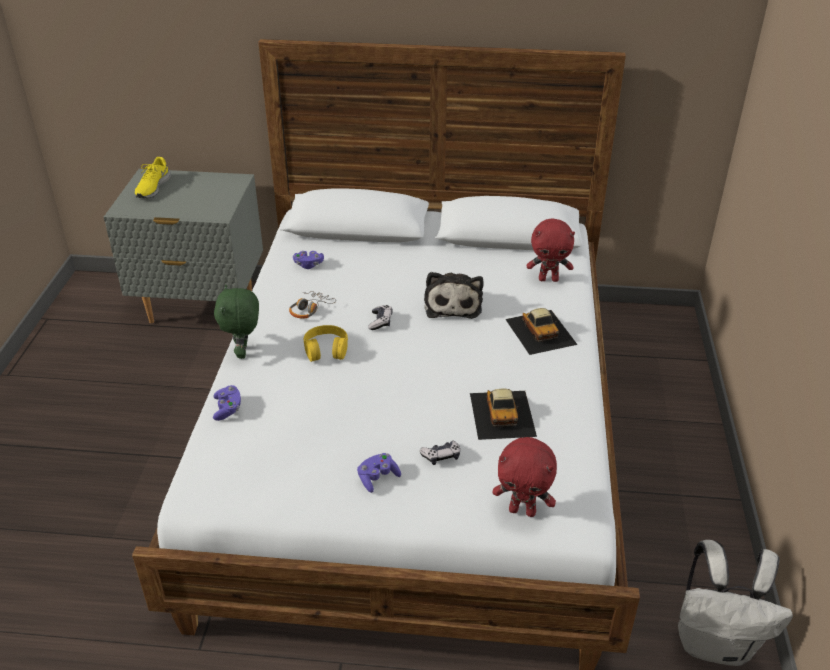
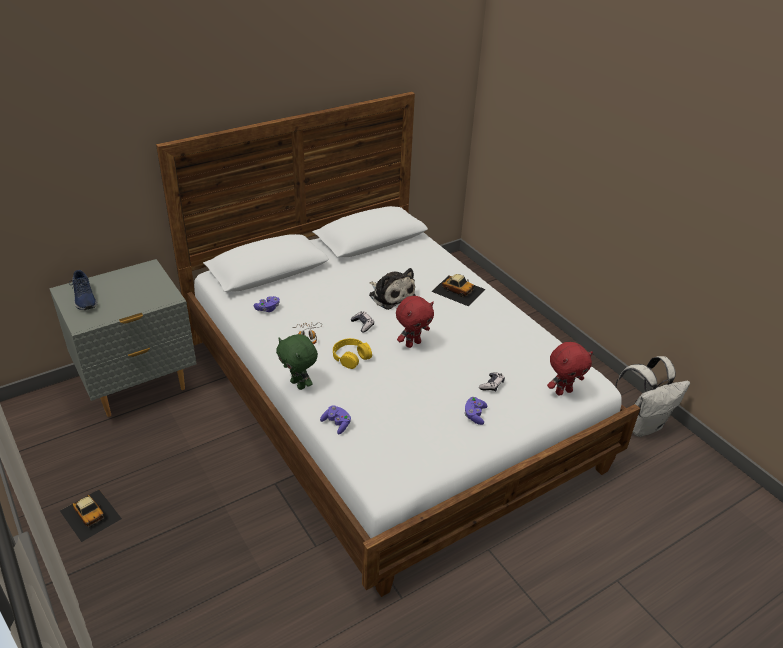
camera: 40 degrees left, 0 degrees up
(152, 187) = (84, 298): yellow shoe -> blue shoe
(502, 414) = (494, 346): toy car -> toy car (90, 514)
(548, 279) = (426, 257): red plush toy -> red plush toy (412, 343)

